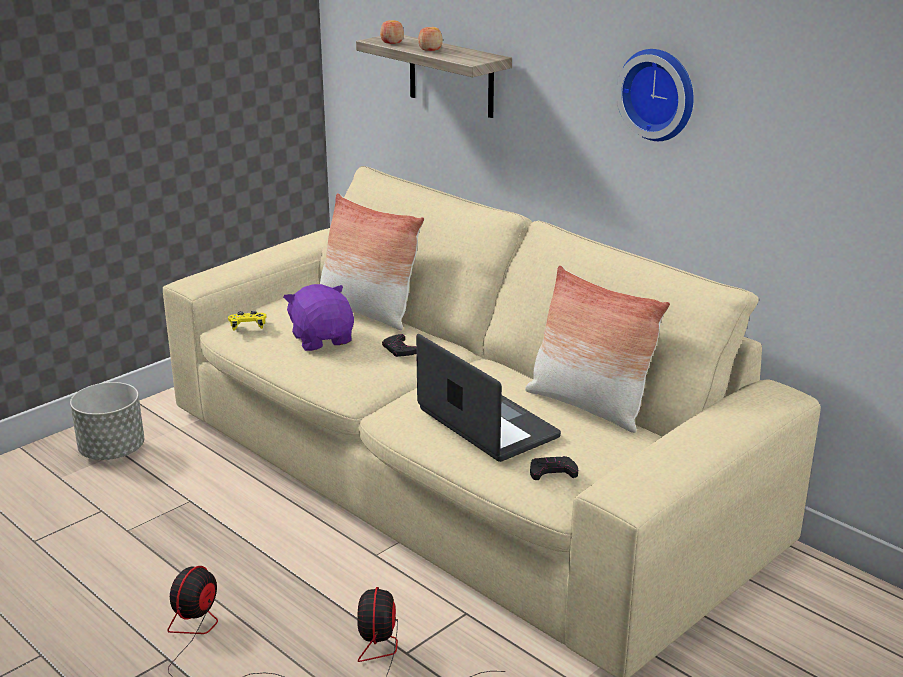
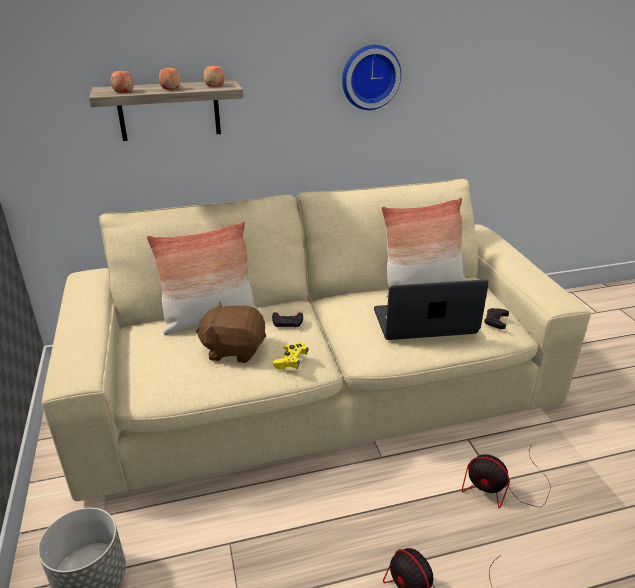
camera: 60 degrees left, 5 degrees up
(248, 327) = (169, 379): yellow game controller -> yellow game controller (291, 361)
(322, 339) = (234, 349): purple plush toy -> brown plush toy
(467, 57) = (214, 85): none -> apple

